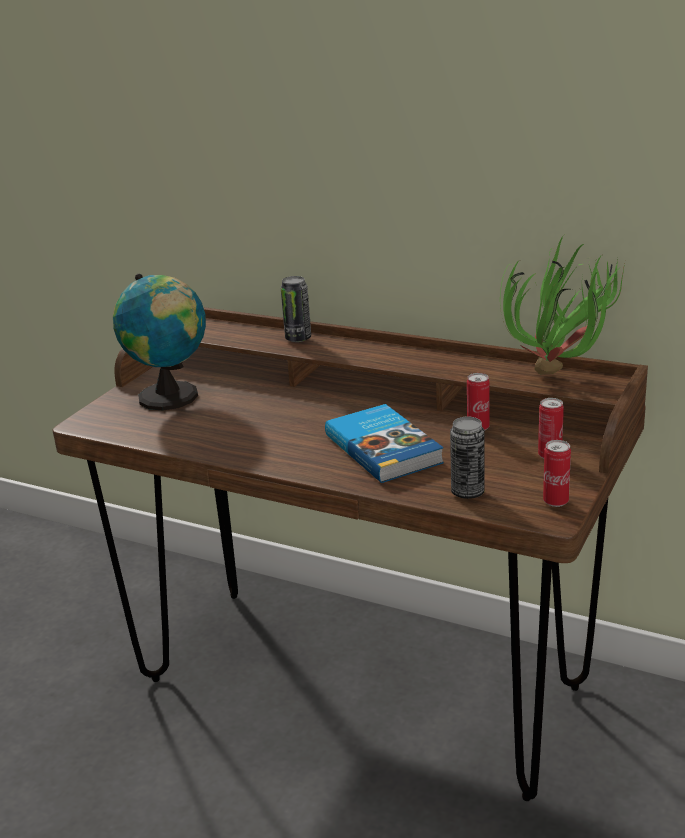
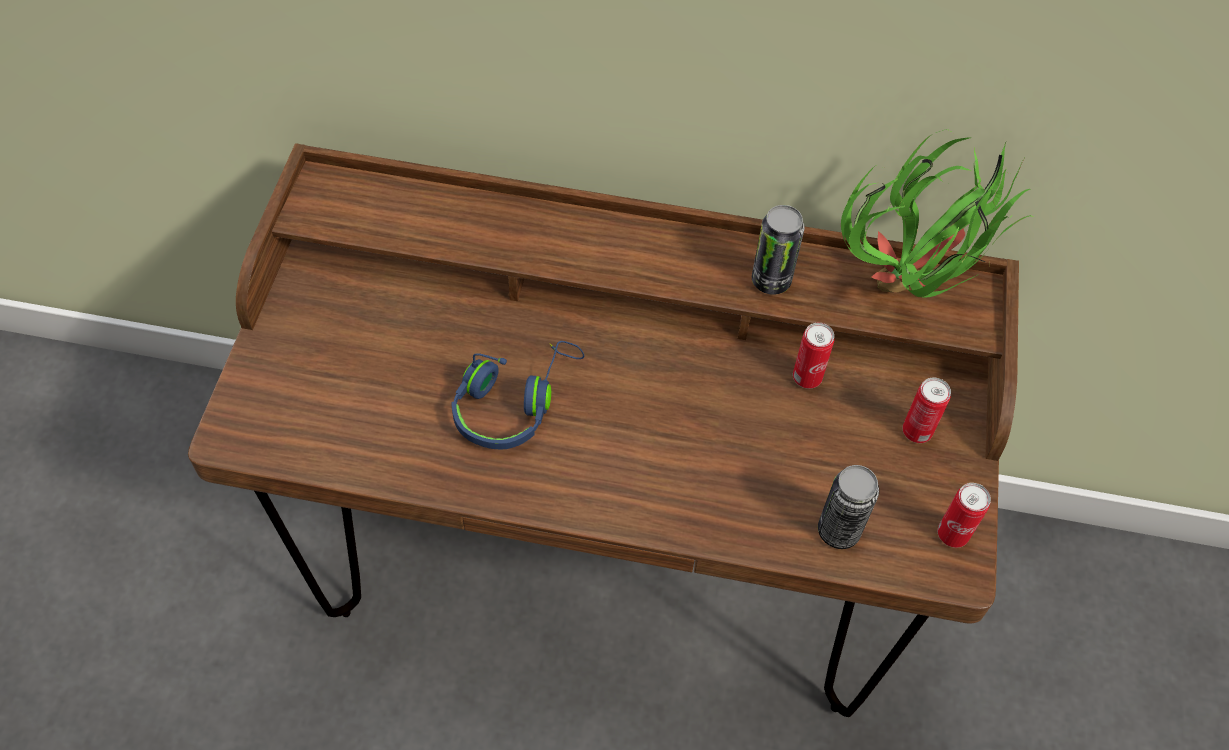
camera: 20 degrees left, 30 degrees up
(172, 397) = (344, 351): globe -> none
(267, 423) = (513, 402): none -> blue headphones
(298, 338) = (508, 222): can -> can (771, 280)
(384, 448) = (698, 442): book -> none

